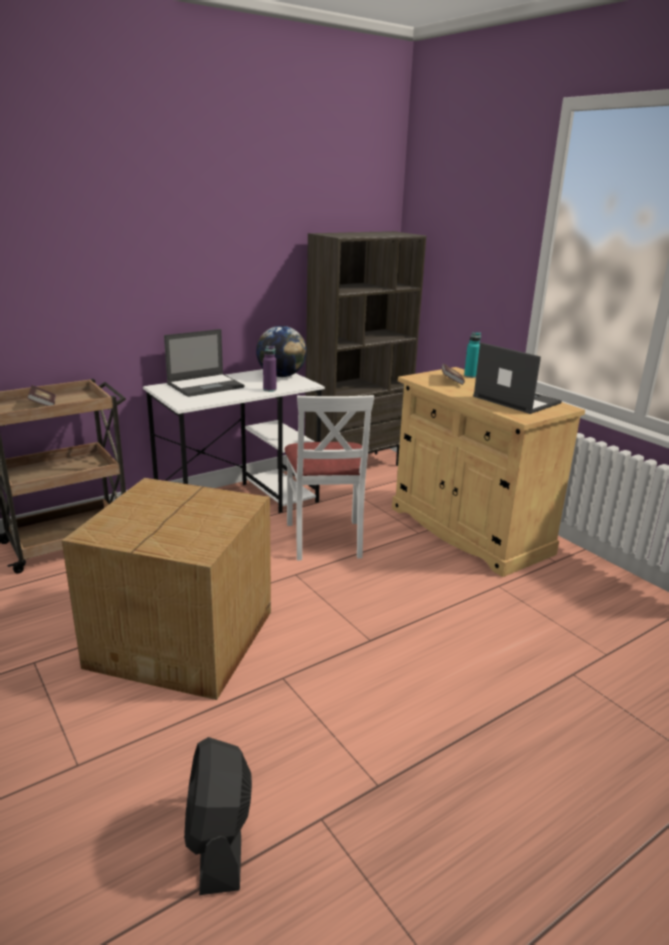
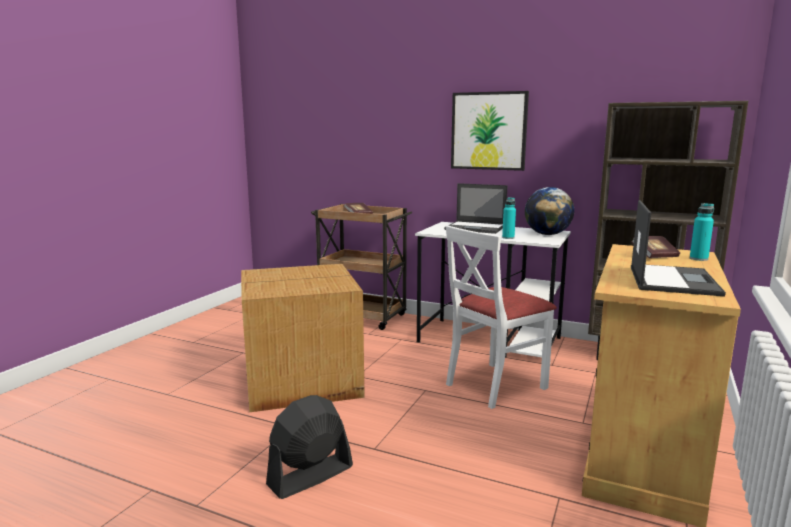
camera: 60 degrees right, 10 degrees down
(187, 265) = (489, 131): none -> picture
(219, 840) = (121, 457): black fan -> black fan (310, 476)
(269, 390) = (508, 238): purple bottle -> turquoise bottle

